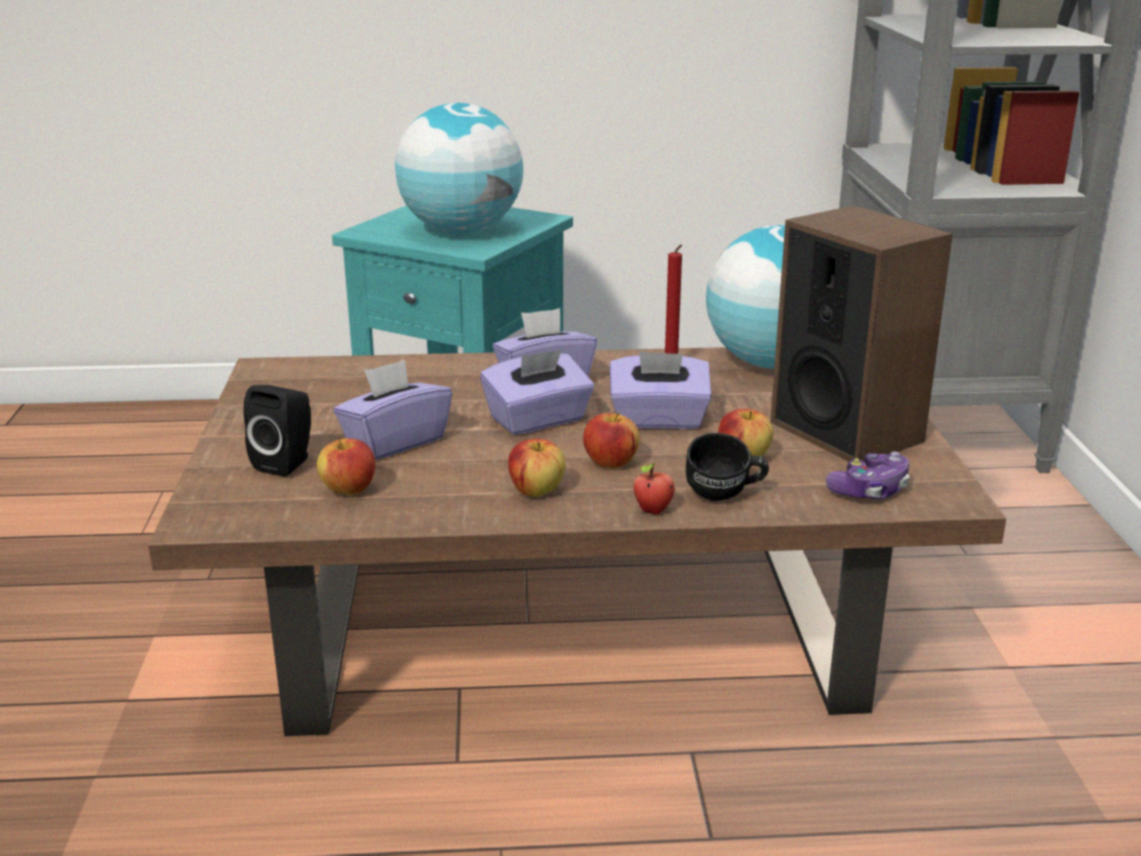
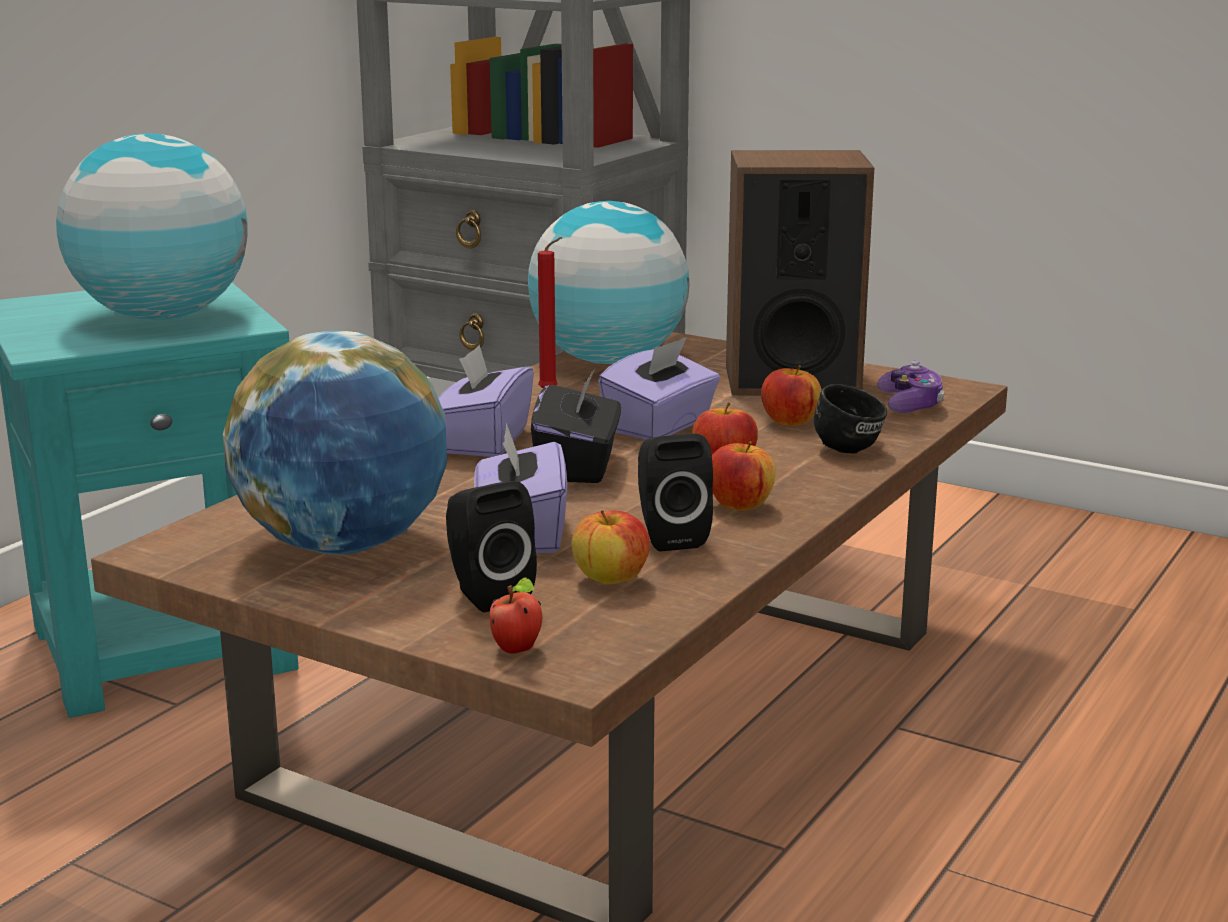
camera: 55 degrees left, 5 degrees down
(319, 404) = (344, 546): none -> globe
(446, 485) = (669, 536): none -> black speaker
(538, 420) = (578, 466): purple tissue box -> black tissue box
(653, 511) = (847, 476): apple -> apple (518, 649)

